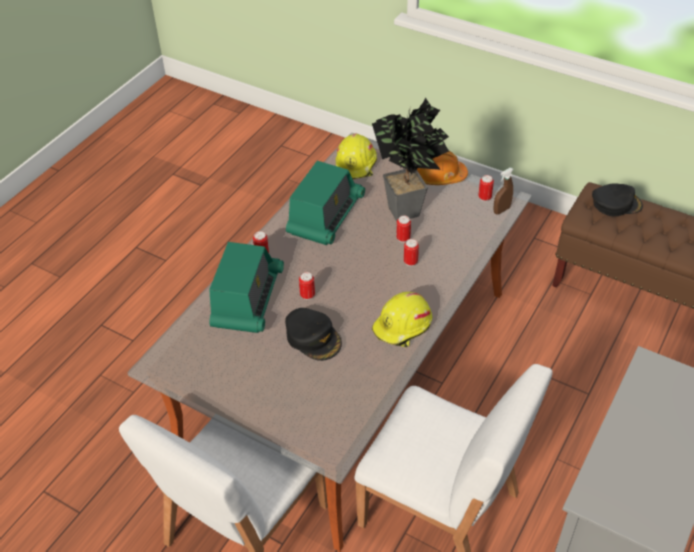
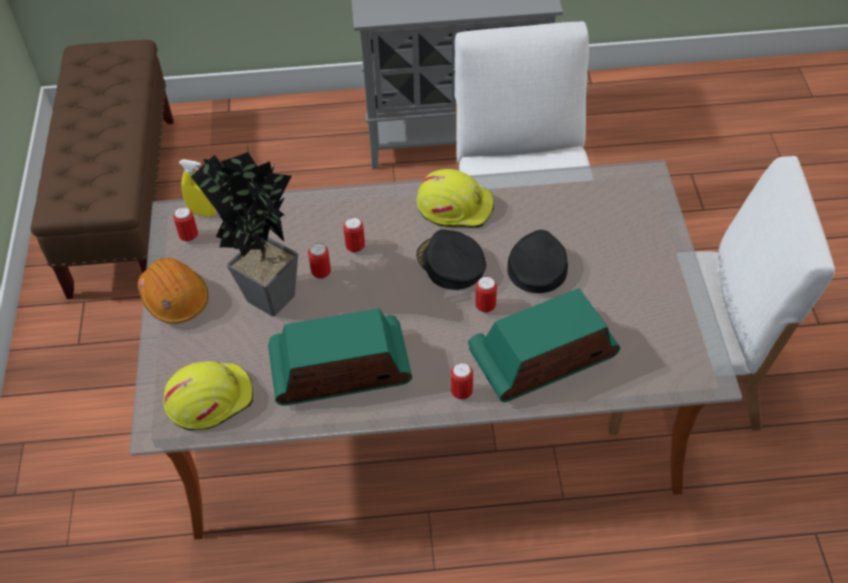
camera: 125 degrees left, 5 degrees up
(501, 210) = (202, 212): brown spray bottle -> yellow spray bottle
(616, 203) = (70, 184): black cap -> black cap (450, 264)

